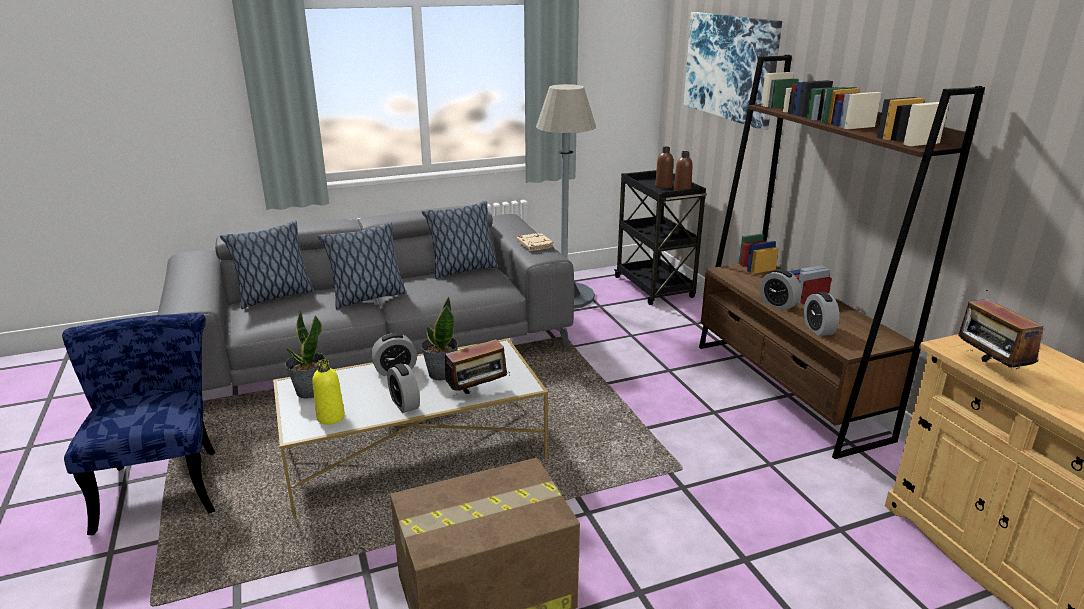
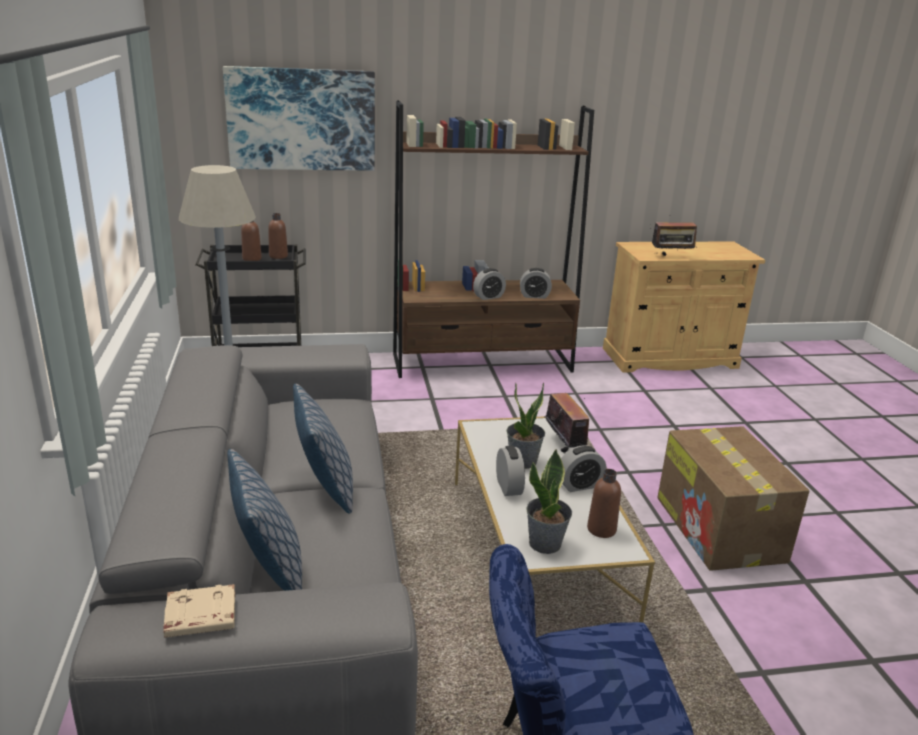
camera: 80 degrees left, 0 degrees up
(330, 417) = (601, 529): yellow bottle -> brown bottle
(462, 270) = (280, 419): pillow -> none
(534, 245) = (315, 350): beige book -> beige book (200, 617)

